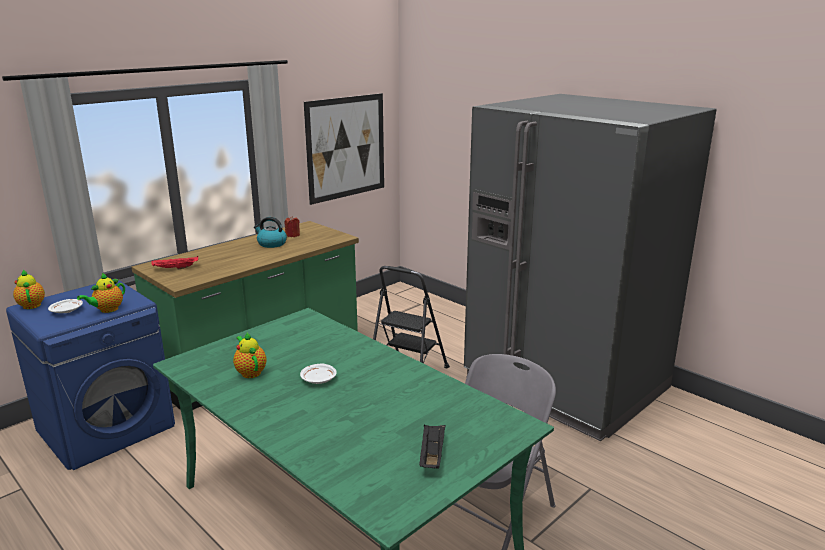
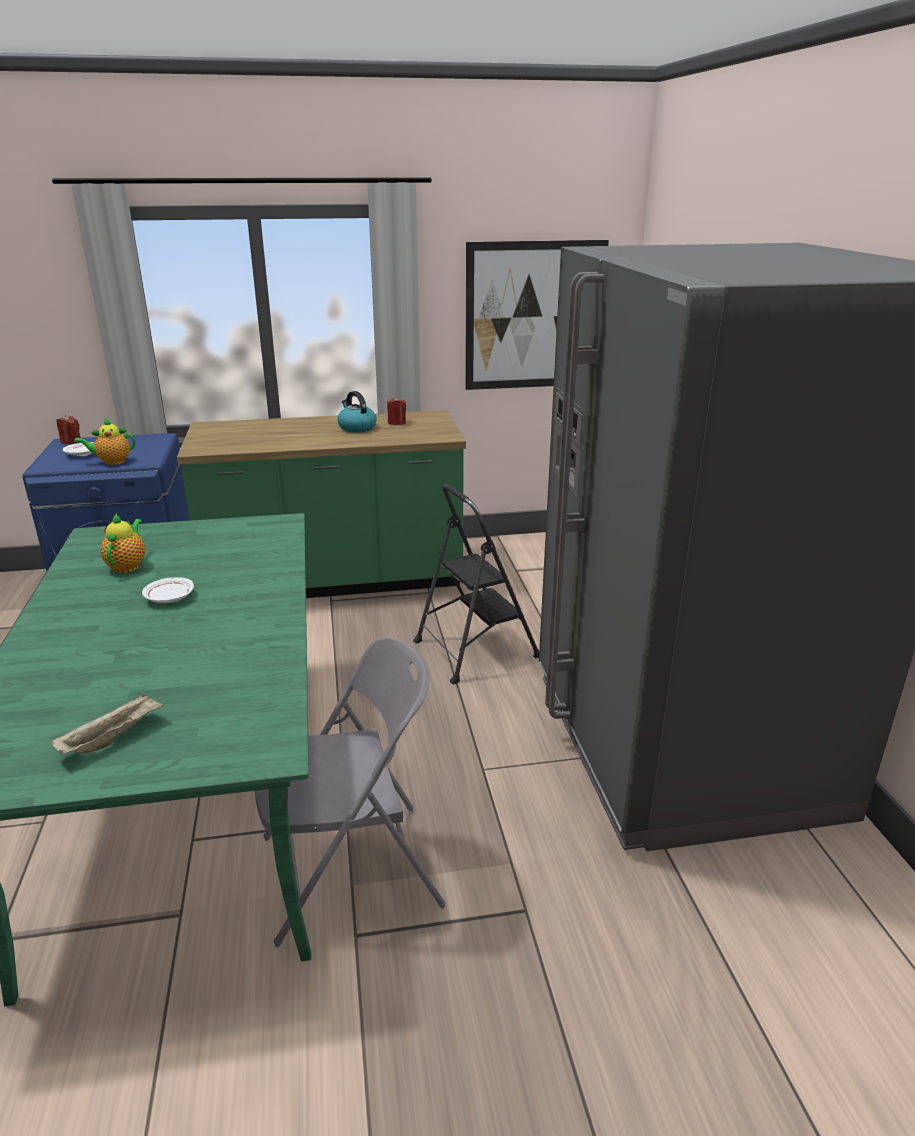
camera: 35 degrees right, 5 degrees up
(31, 305) = (71, 441): teapot -> red candle
(175, 269) = (220, 433): red tray -> none
(431, 455) = (113, 737): black tray -> beige tray

